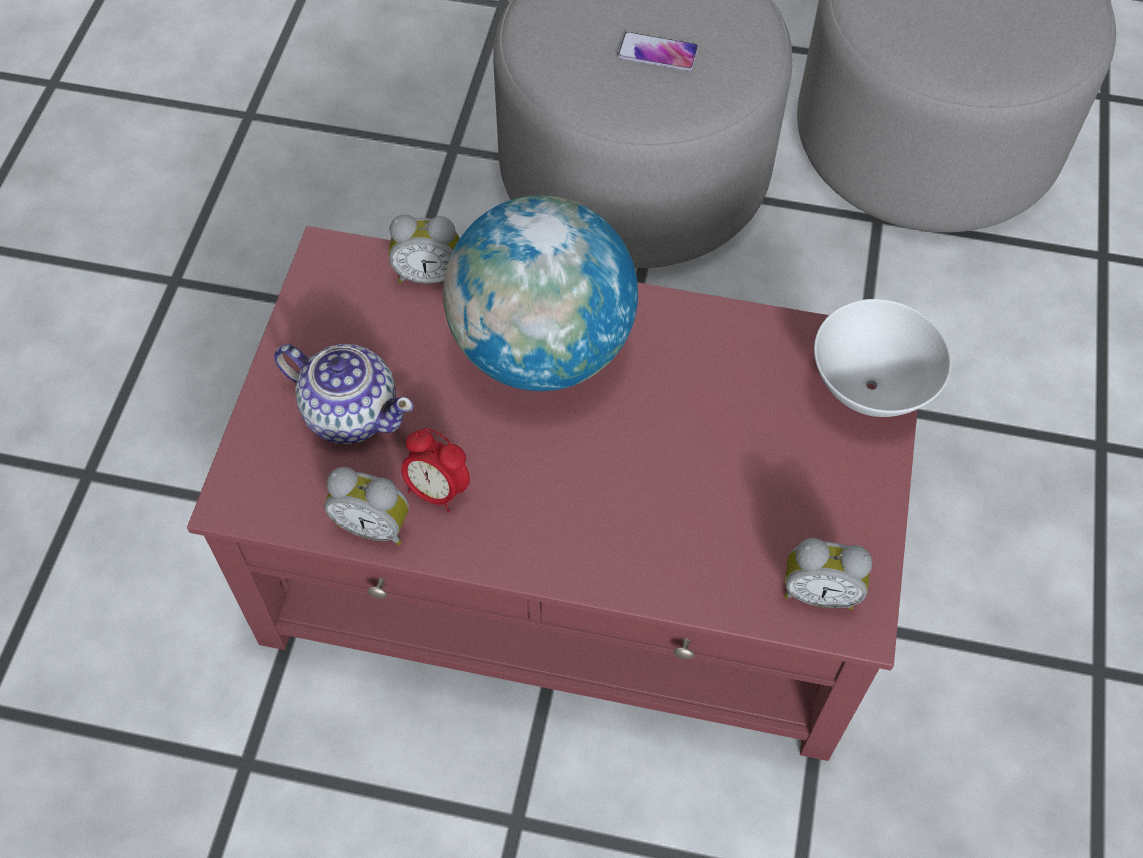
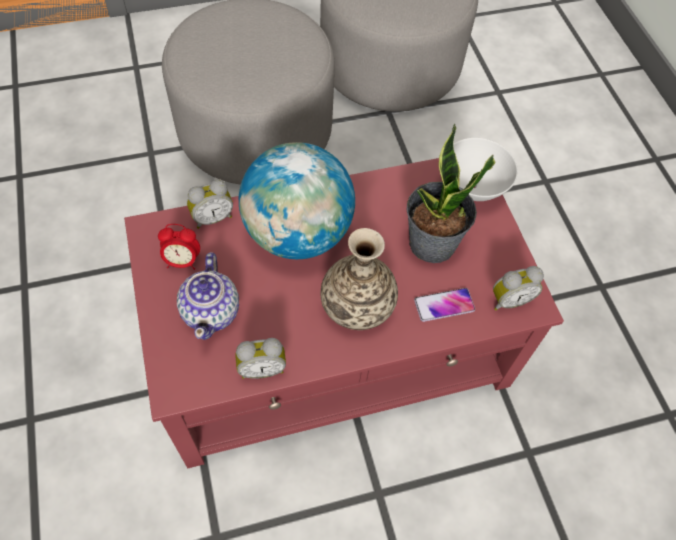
camera: 30 degrees left, 0 degrees up
(350, 412) = (211, 311): teapot -> teapot turned 90 degrees clockwise
(437, 490) = (286, 334): alarm clock -> alarm clock (182, 261)
(569, 494) = (358, 305): none -> vase
(657, 53) = (262, 57): phone -> phone (444, 305)
(744, 450) = (431, 244): none -> potted plant

